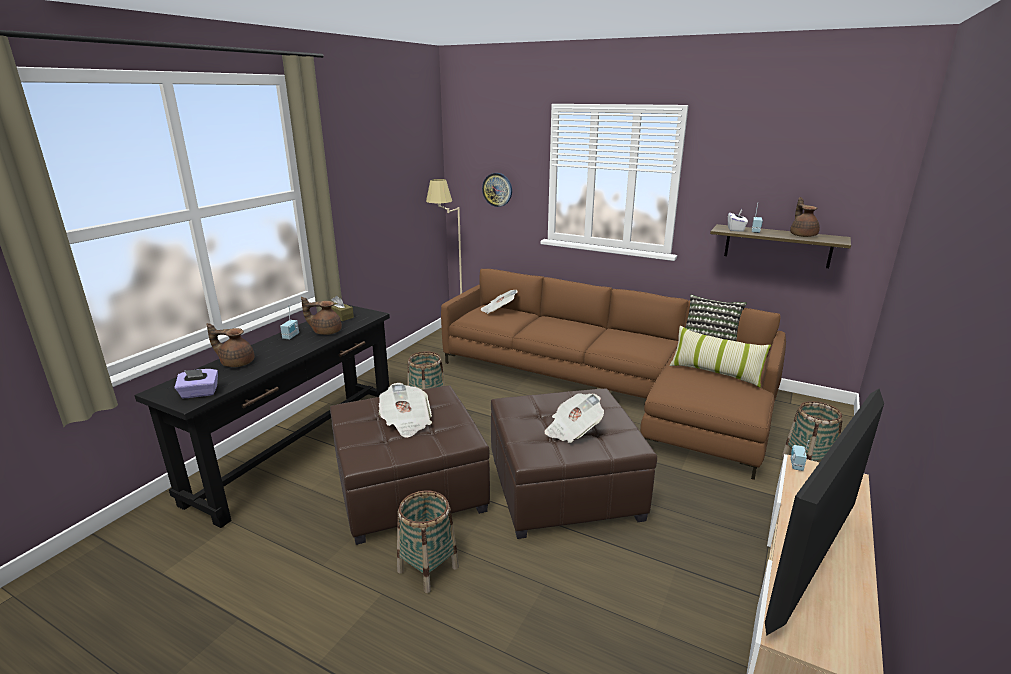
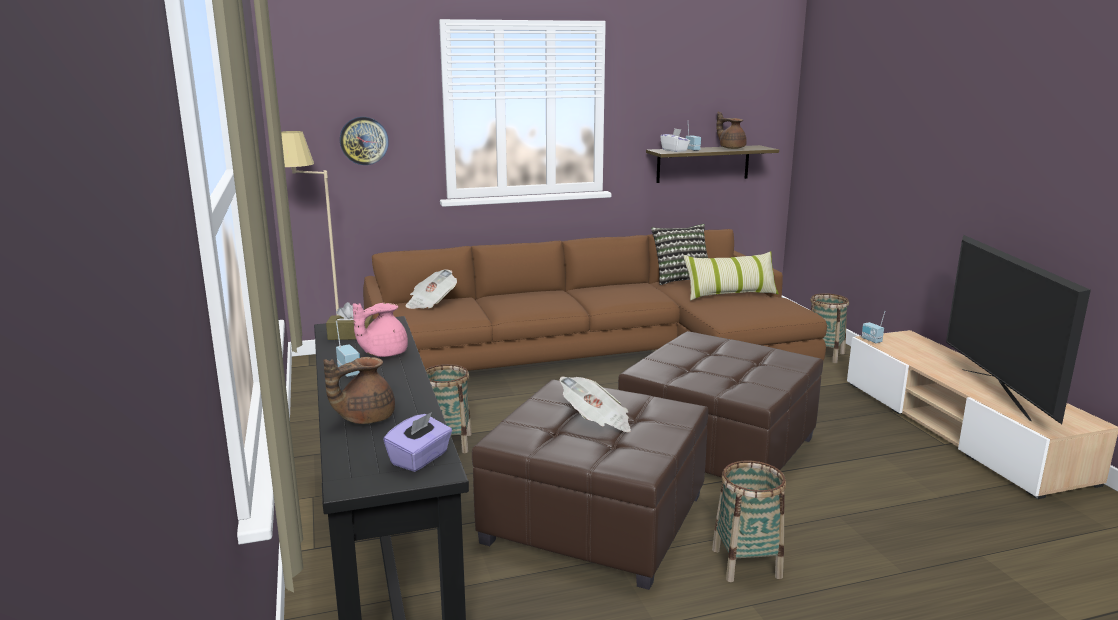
camera: 45 degrees left, 5 degrees down
(326, 331) = (383, 353): brown teapot -> pink teapot
(572, 430) = (740, 367): newspaper -> none

